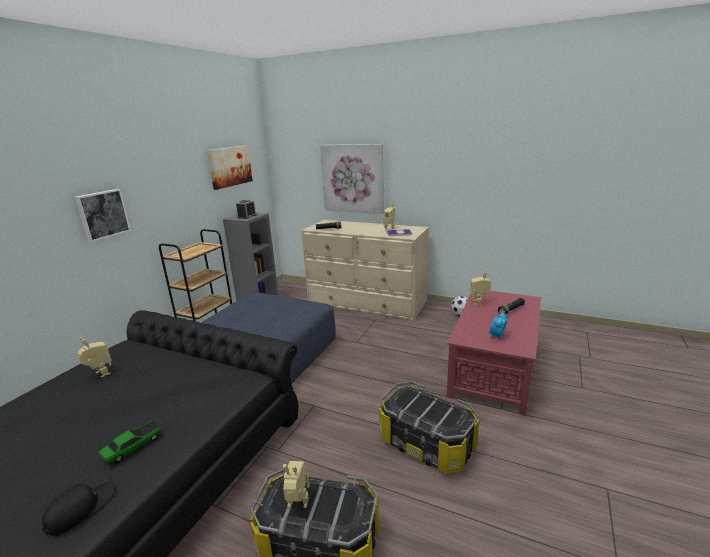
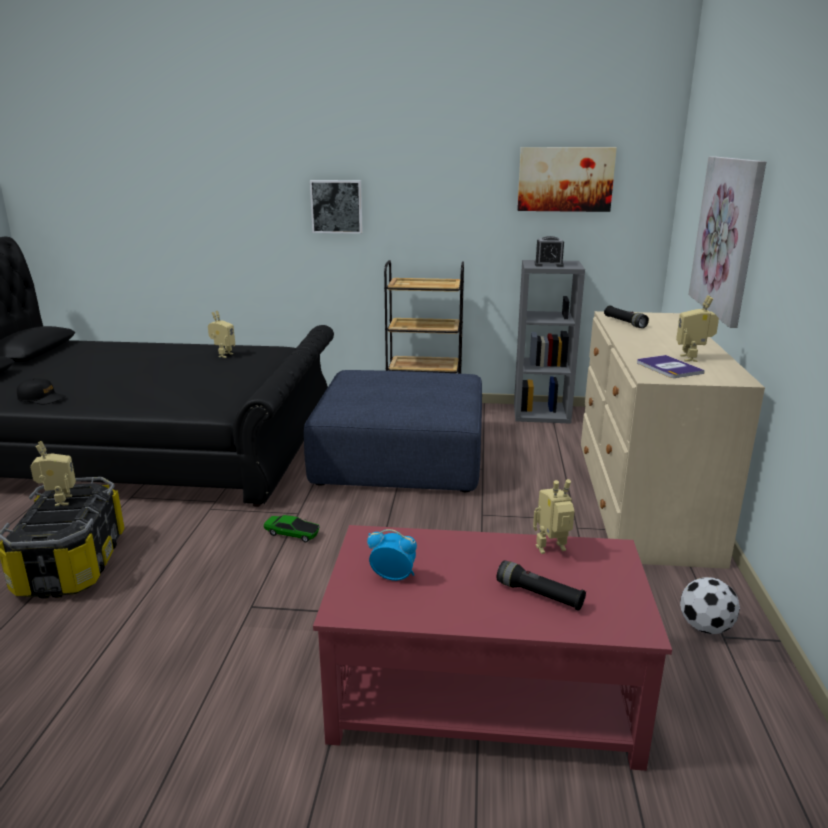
camera: 70 degrees right, 0 degrees up
(132, 447) = (109, 393): toy car -> toy car (292, 534)
(427, 443) = (231, 621): storage box -> none

